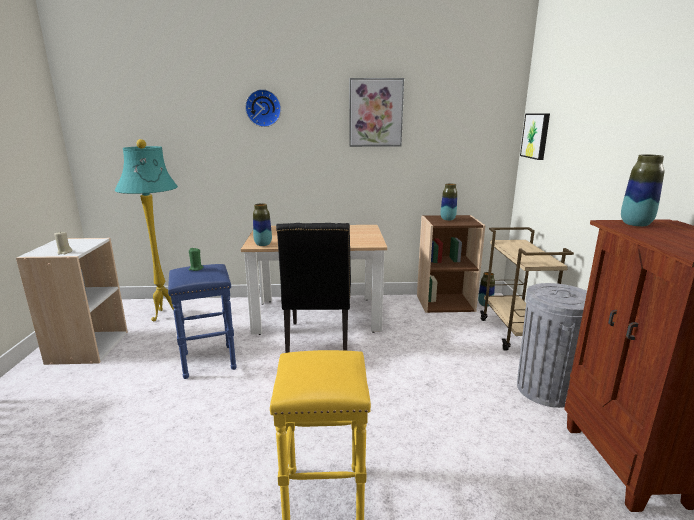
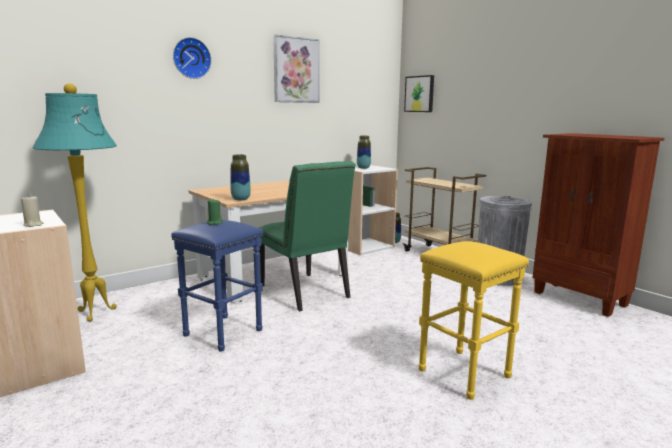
camera: 35 degrees left, 5 degrees down
(318, 340) = (303, 291): black chair -> green chair
(445, 303) = (365, 246): brown bookcase -> white bookcase
(635, 224) = (568, 134): vase -> none

